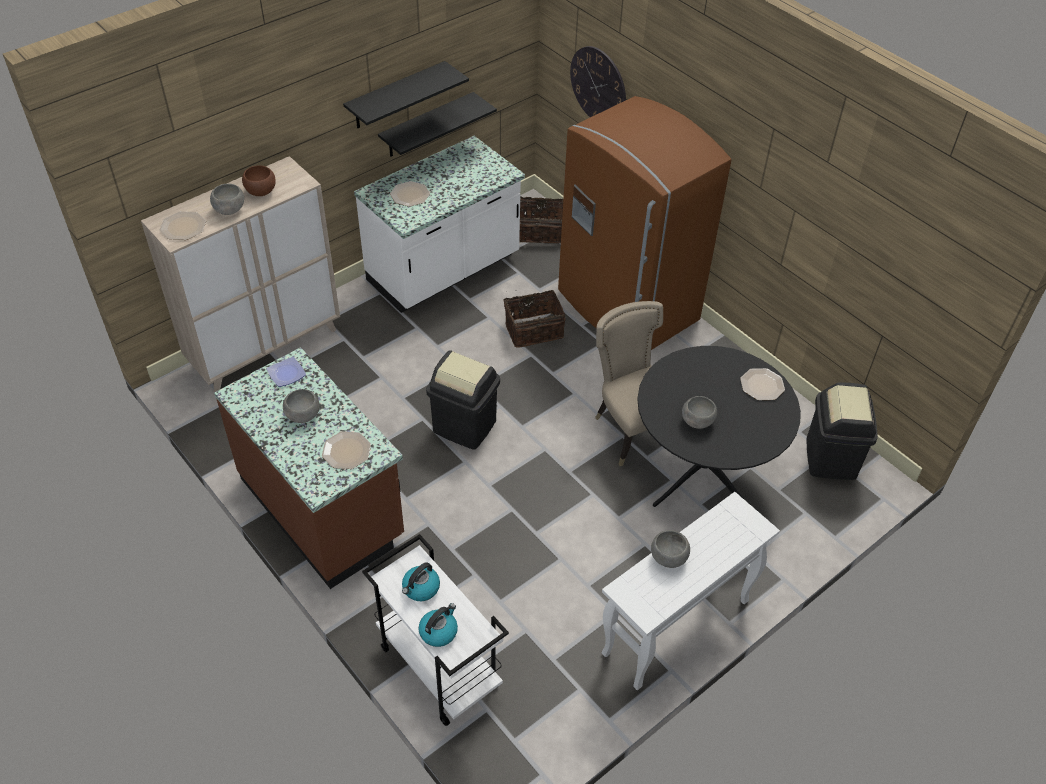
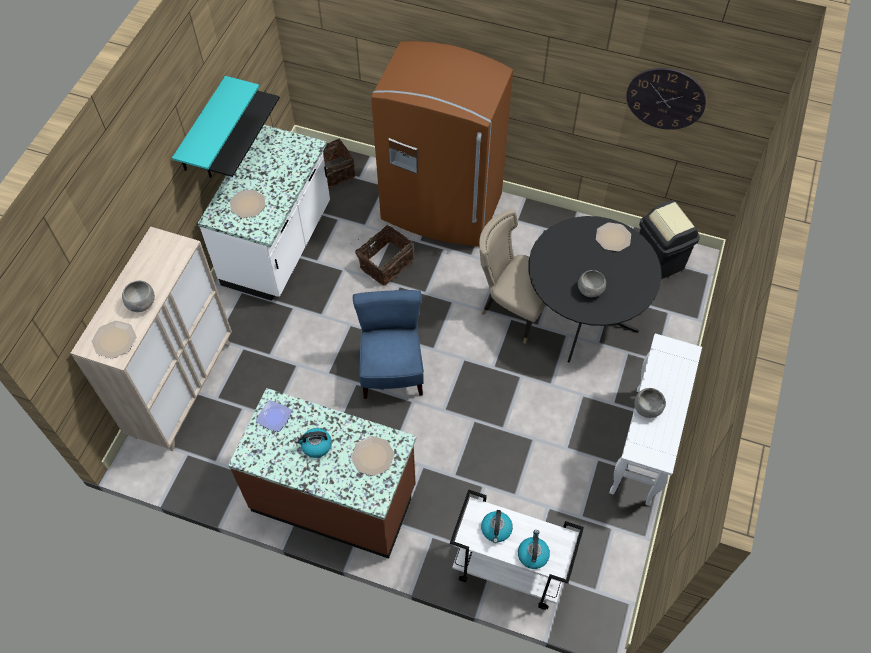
camera: 30 degrees left, 10 degrees up
(261, 191) = (154, 272): brown bowl -> none
(303, 416) = (316, 446): grey bowl -> kettle
(396, 96) = (202, 126): black shelf -> turquoise shelf
(465, 426) = (392, 371): black trash can -> blue chair
(598, 85) = (354, 40): wall clock -> wall clock (665, 98)

